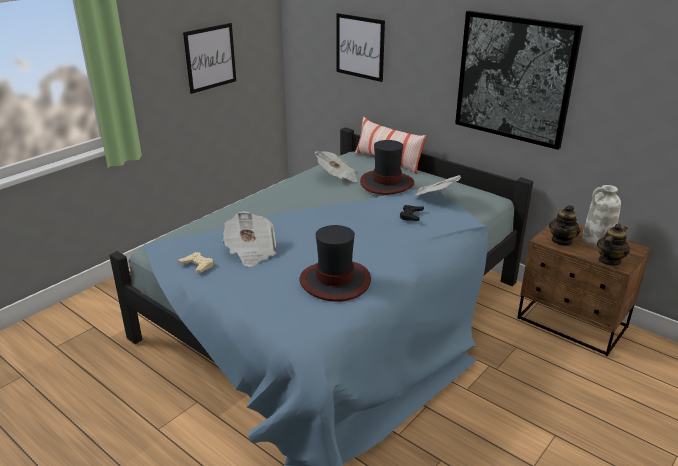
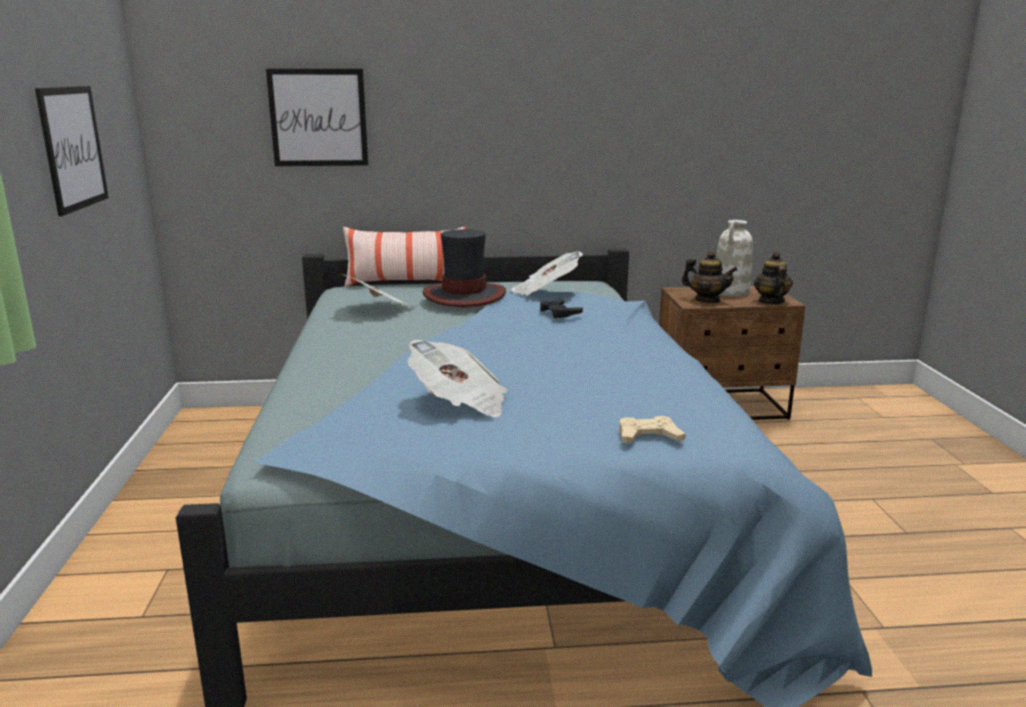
camera: 45 degrees left, 10 degrees down
(197, 265) = (419, 445): beige game controller -> beige game controller (648, 437)
(335, 281) = (634, 387): hat -> none
(514, 78) = (581, 120): picture -> none
(562, 241) = (707, 300): teapot -> teapot turned 45 degrees counterclockwise

